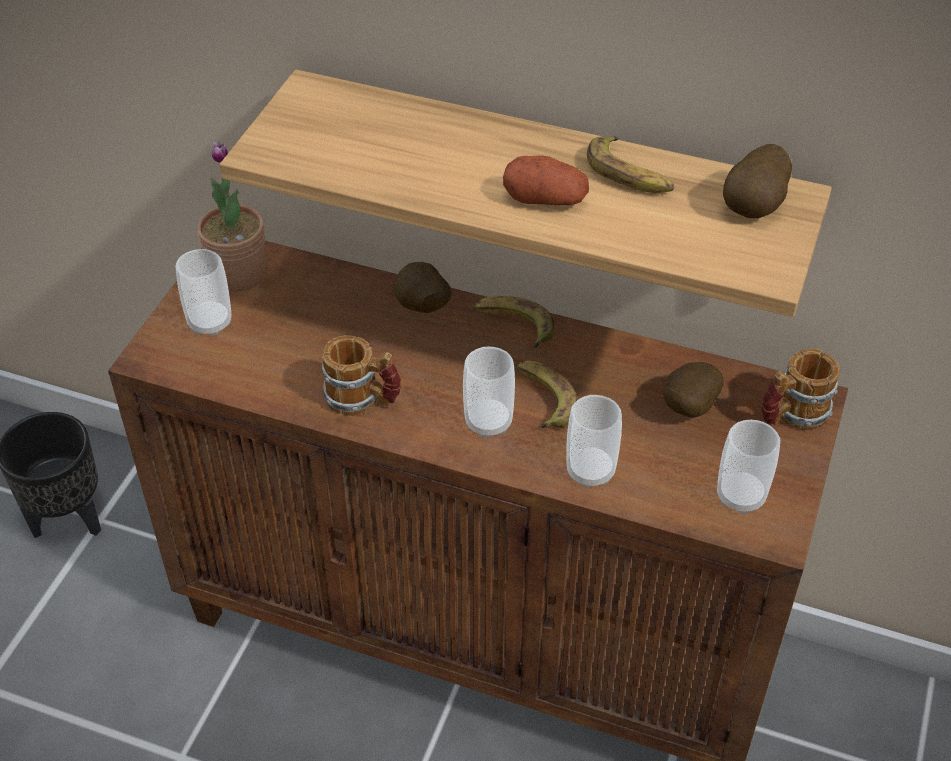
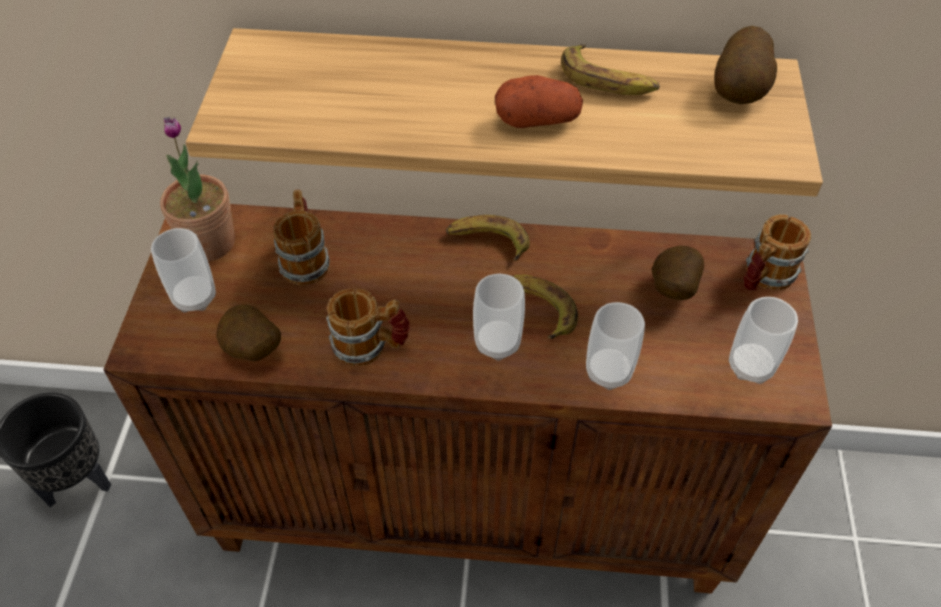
camera: 15 degrees left, 5 degrees up
(327, 307) = (305, 258): none -> mug
(421, 309) = (396, 242): potato -> potato (252, 351)

